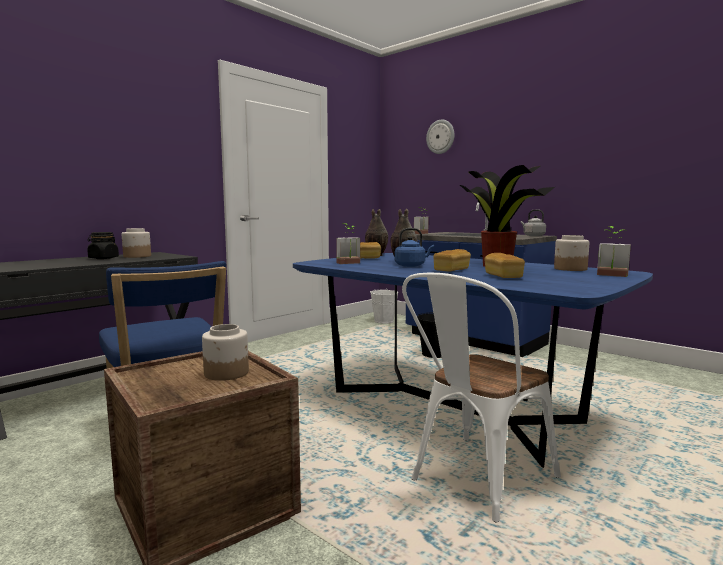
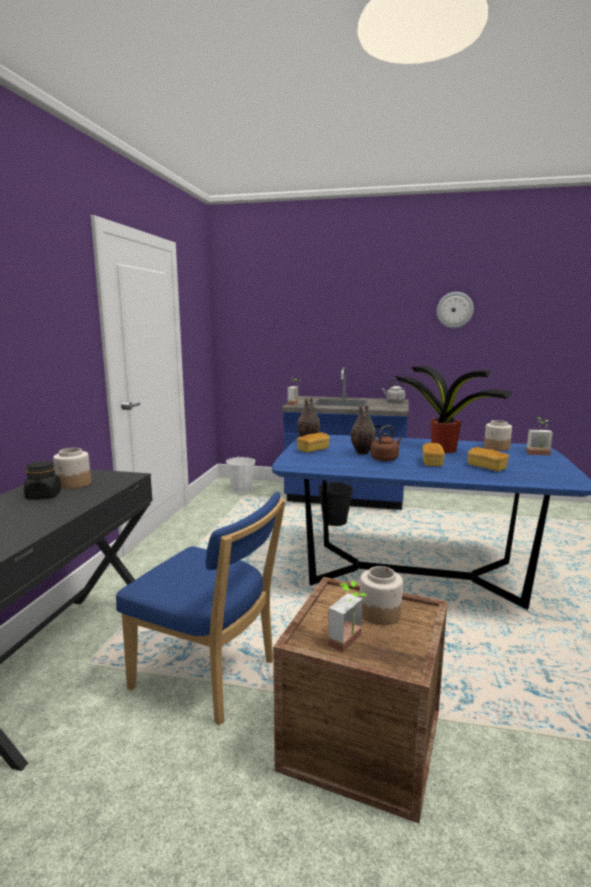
camera: 30 degrees left, 5 degrees up
(350, 263) = (327, 462): potted plant -> potted plant (351, 642)
(411, 265) = (385, 459): blue kettle -> brown kettle
(440, 137) = (287, 300): wall clock -> wall clock (454, 310)
(475, 482) = (505, 636): white chair -> none

